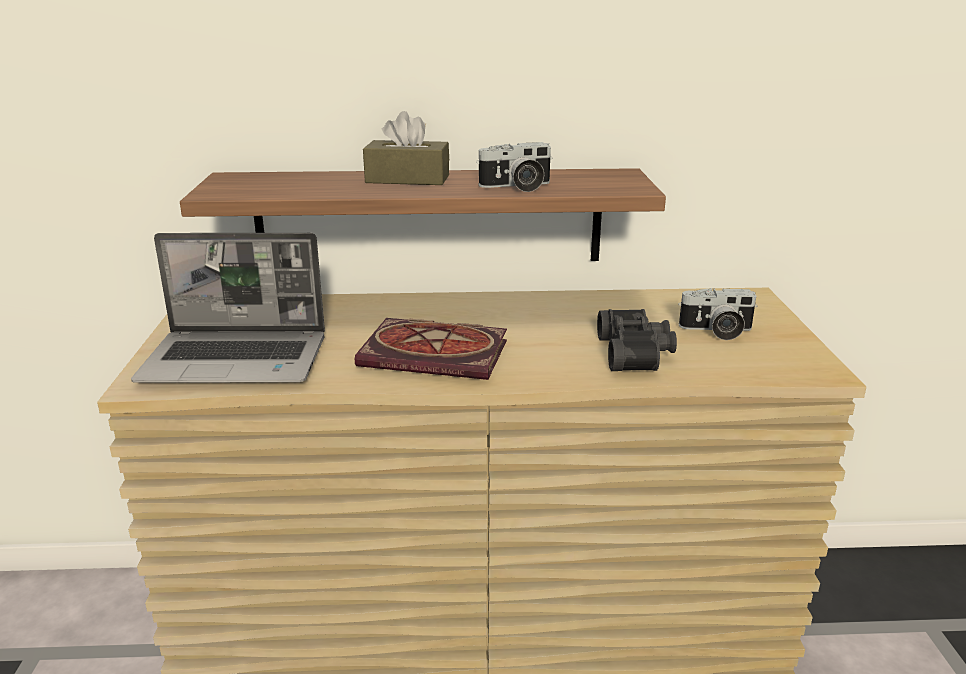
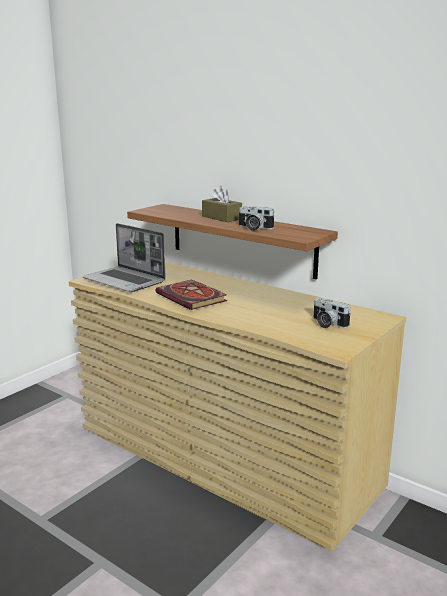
camera: 40 degrees right, 5 degrees down
(636, 353) = (270, 320): black binoculars -> none

